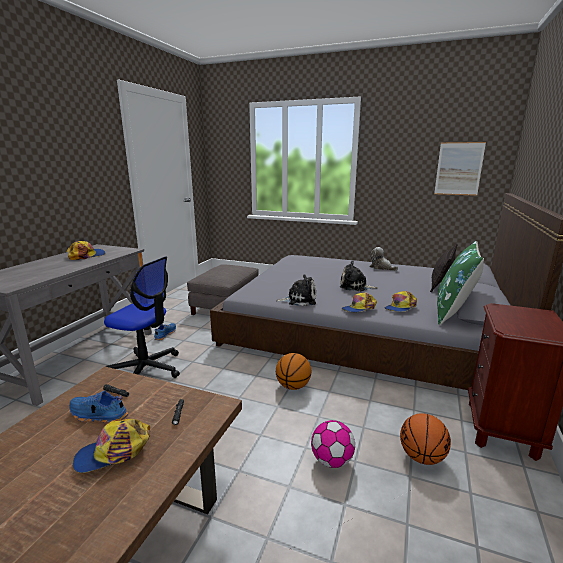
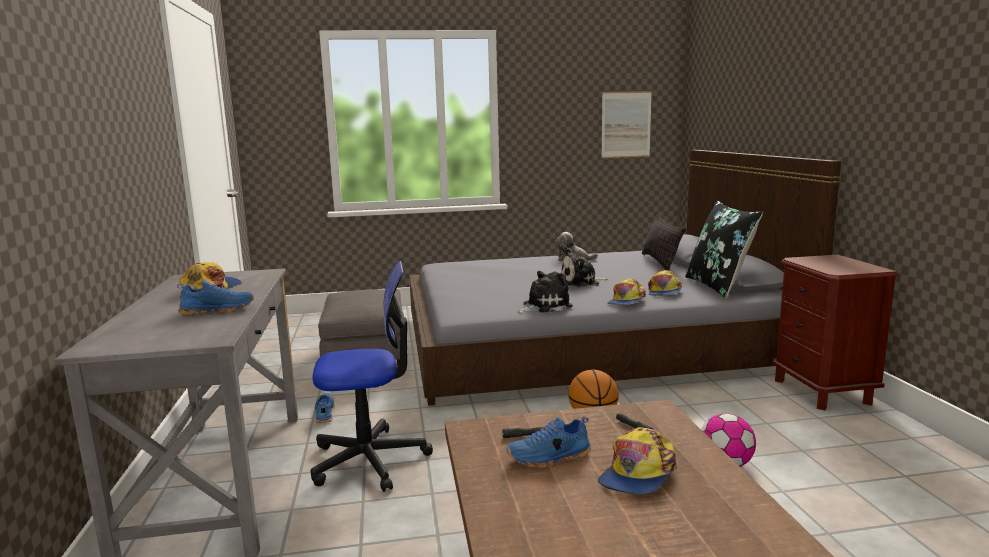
camera: 30 degrees left, 5 degrees down
(56, 269) = (218, 310): none -> blue shoe
(422, 457) = (792, 433): basketball -> none
(453, 313) = (718, 286): green pillow -> black pillow

